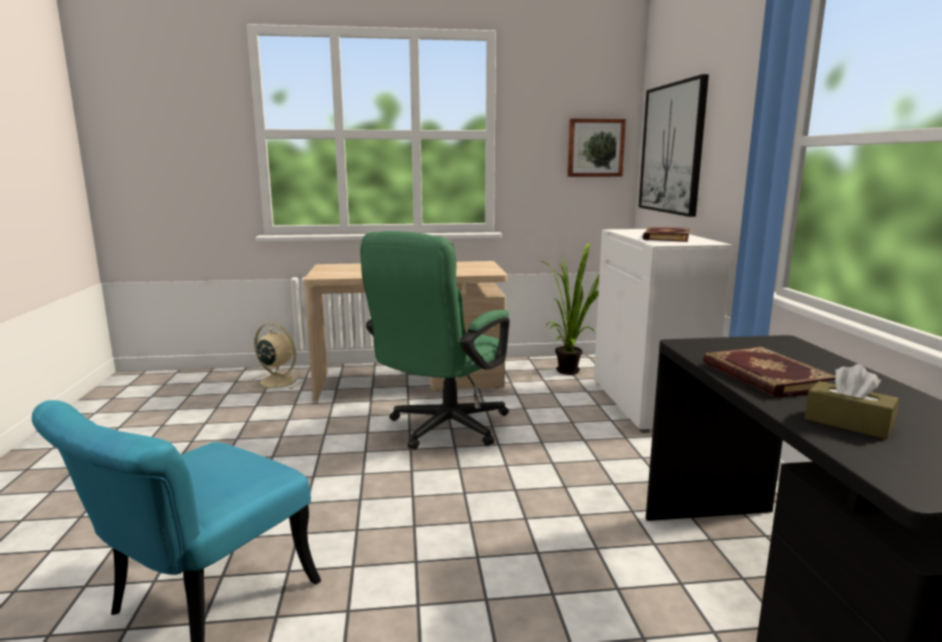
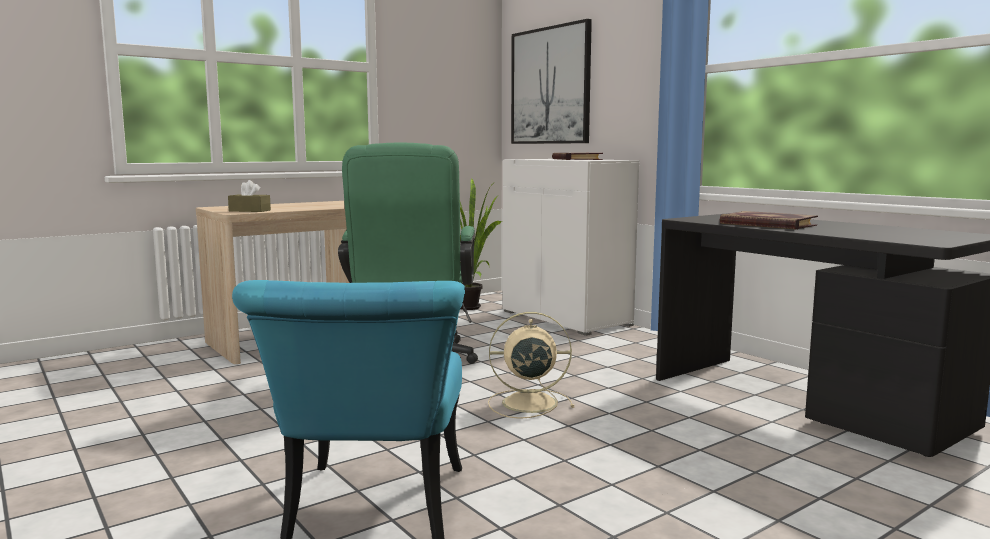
camera: 30 degrees left, 5 degrees down
(276, 381) = (155, 356): beige fan -> beige fan (527, 403)
(595, 148) = (466, 86): picture -> none
(848, 423) = (852, 232): brown tissue box -> brown tissue box (249, 210)

